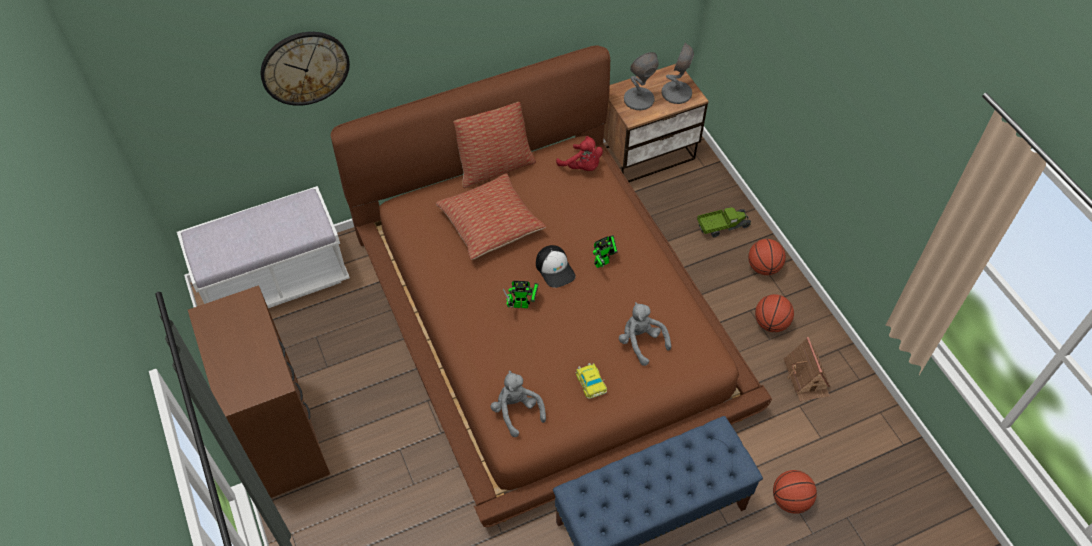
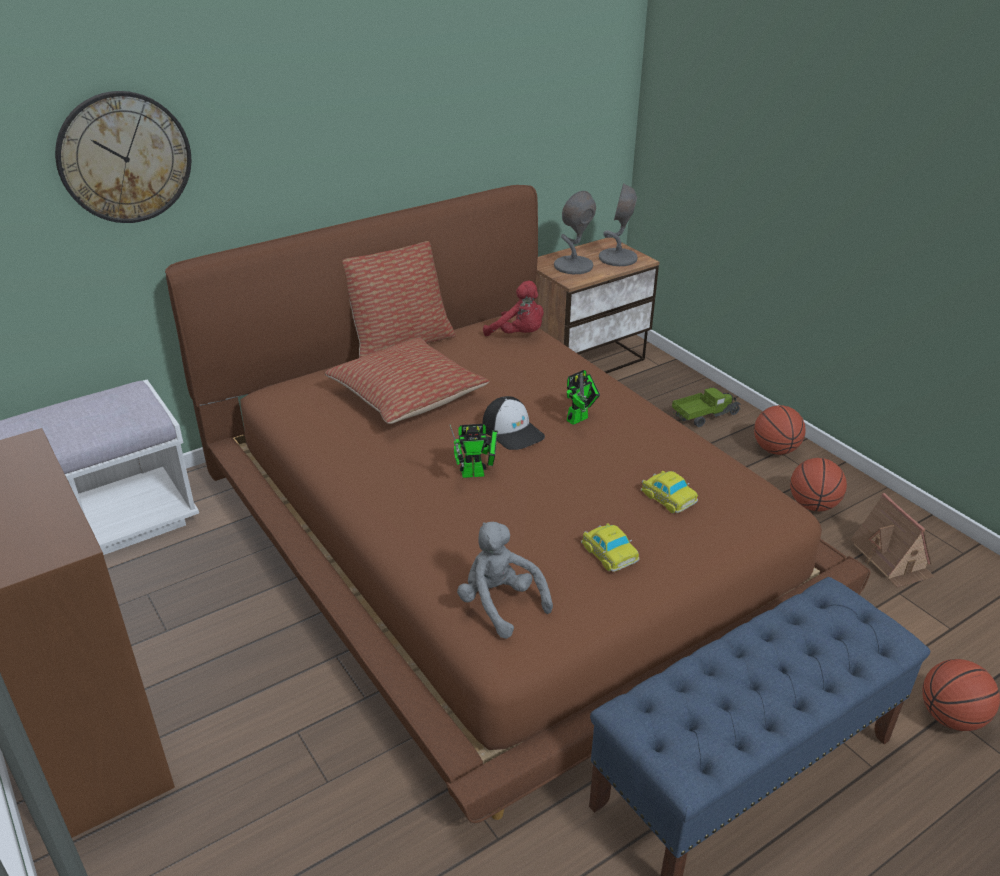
camera: 10 degrees left, 20 degrees down
(641, 342) = (667, 497): grey plush toy -> toy car

